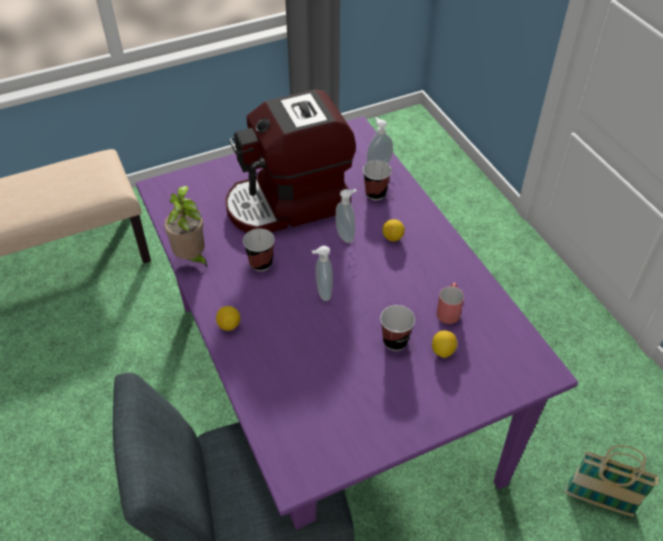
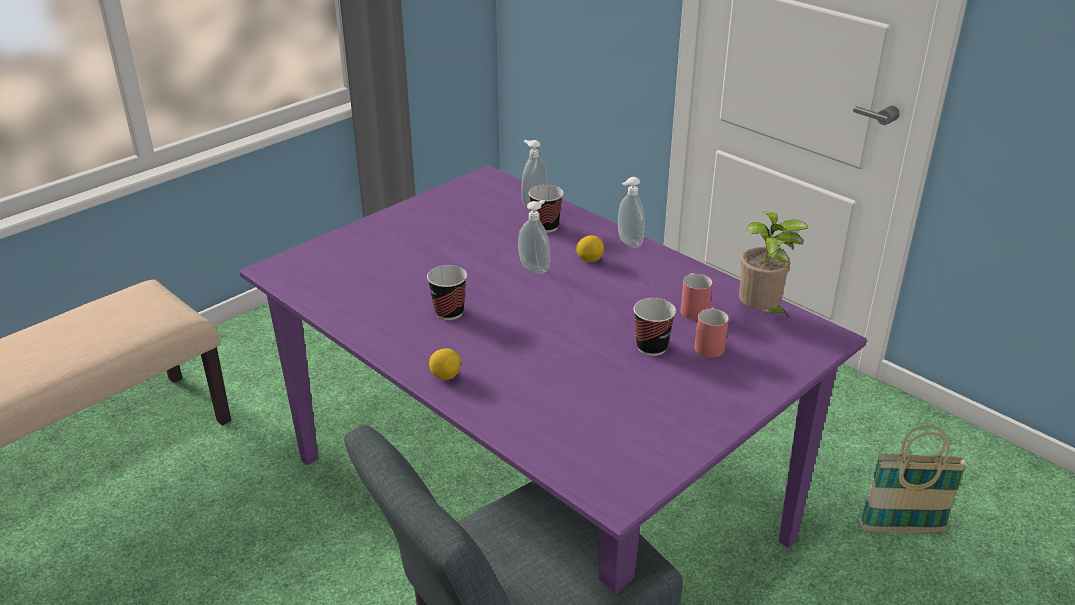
camera: 20 degrees left, 15 degrees down
(192, 258) = (358, 325): potted plant -> potted plant (761, 314)
(289, 204) = (450, 254): coffee machine -> none
(322, 292) = (540, 323): soap dispenser -> soap dispenser (628, 243)
(443, 351) = (709, 344): lemon -> red mug

